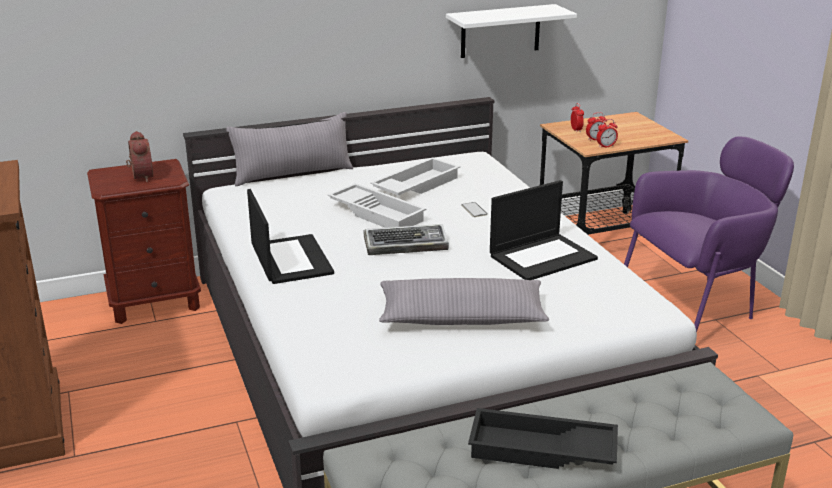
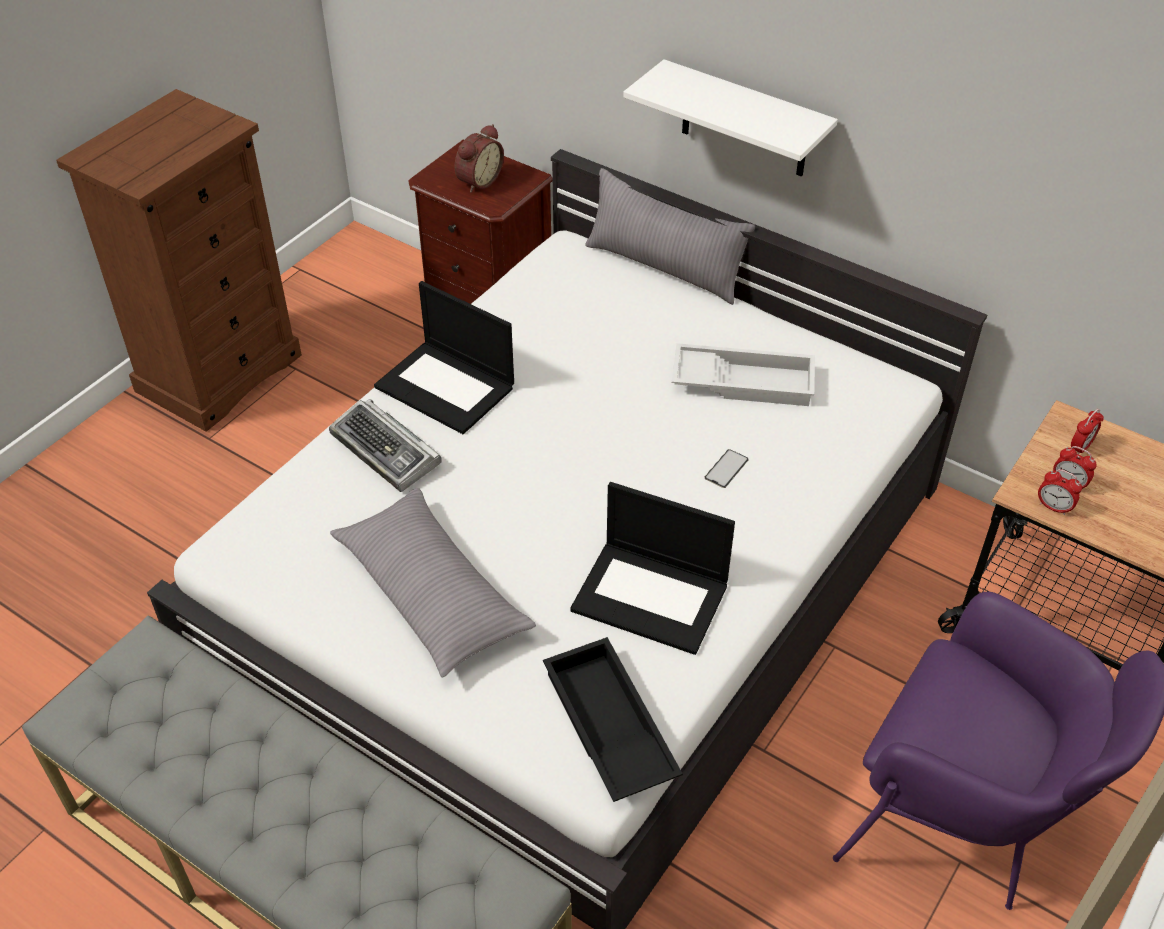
camera: 55 degrees right, 20 degrees up
(290, 259) = (447, 387): laptop -> laptop turned 90 degrees clockwise
(378, 213) = (628, 391): white tray -> none
(406, 245) = (566, 459): keyboard -> keyboard (387, 451)
(500, 31) = (1038, 227): white shelf -> white shelf (745, 121)
(541, 451) = (240, 792): black tray -> black tray (606, 727)

